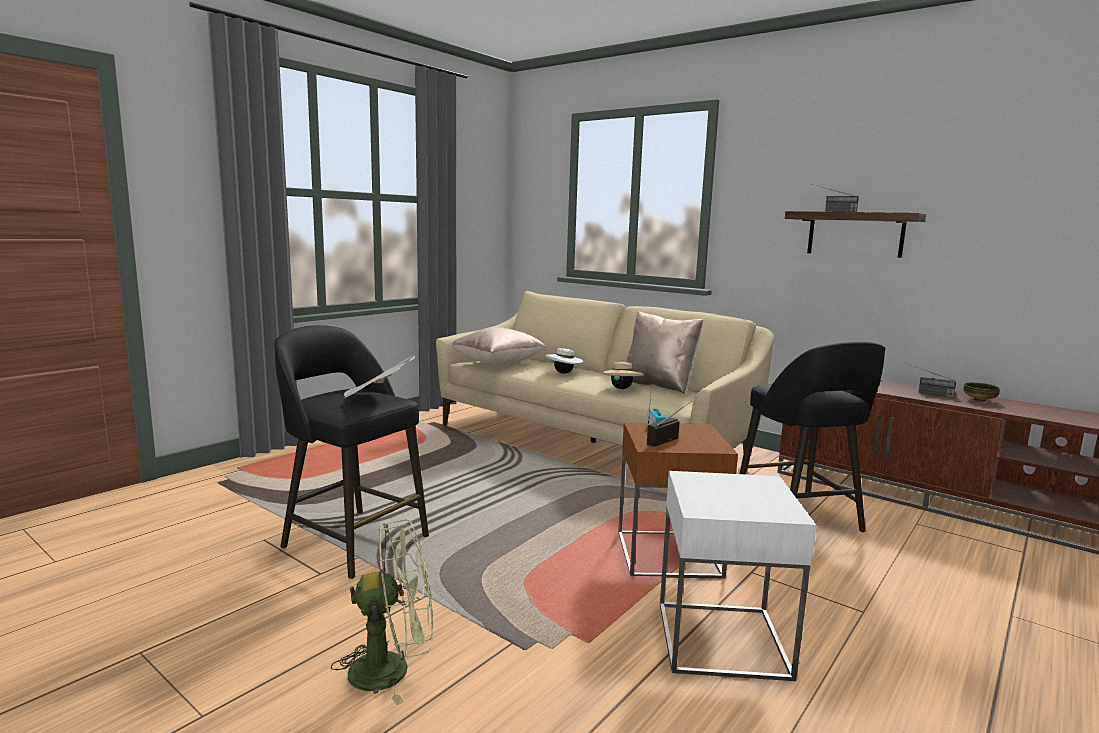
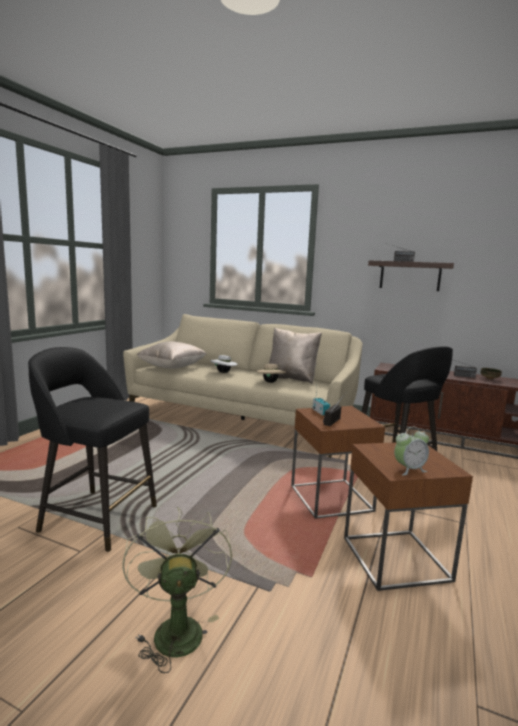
camera: 15 degrees left, 0 degrees up
(377, 397) = (116, 403): newspaper -> none
(392, 669) = (176, 628): green fan -> green fan turned 75 degrees counterclockwise
(721, 639) = (395, 558): white side table -> brown side table
(724, 507) = (409, 469): none -> alarm clock

